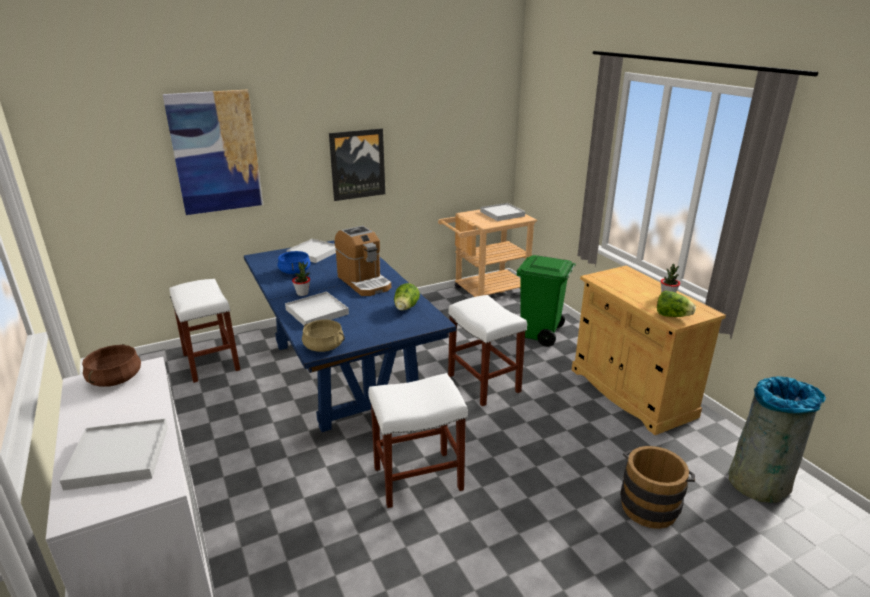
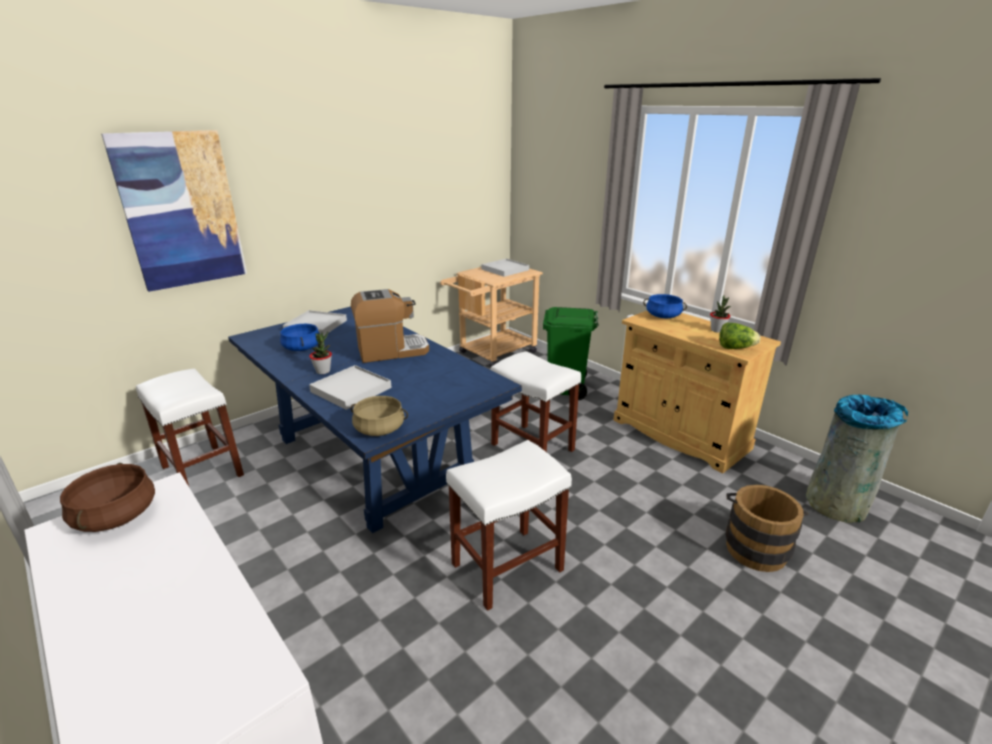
camera: 15 degrees left, 0 degrees up
(118, 457) = (166, 641): white tray -> none
(357, 164) = (352, 221): picture -> none
(364, 282) = (392, 351): coffee machine -> coffee machine turned 60 degrees counterclockwise
(406, 308) = (455, 373): lettuce -> none
(623, 276) = (663, 316): none -> blue cooking pot

